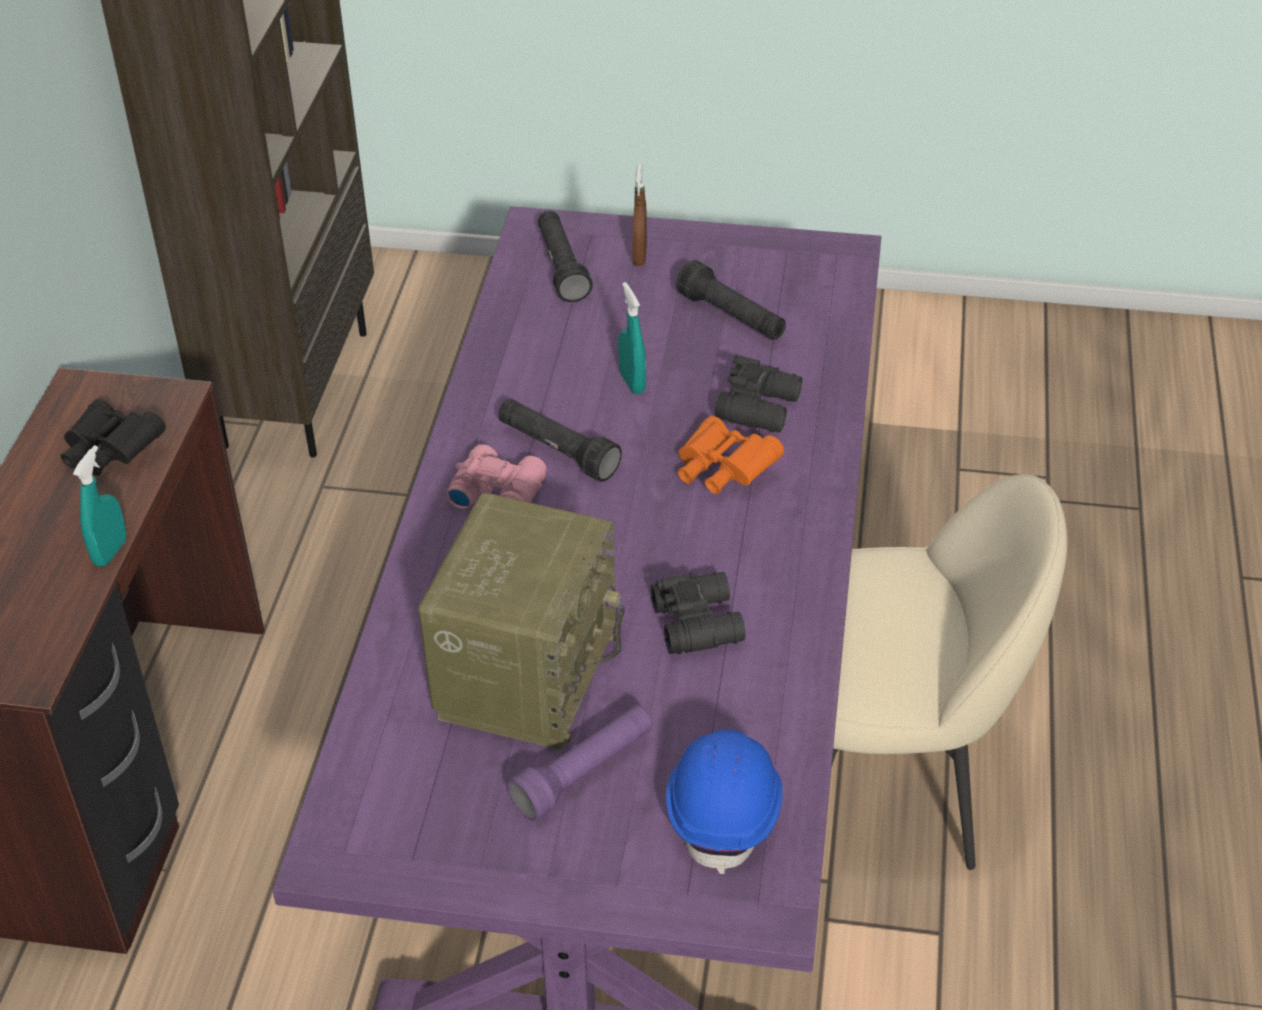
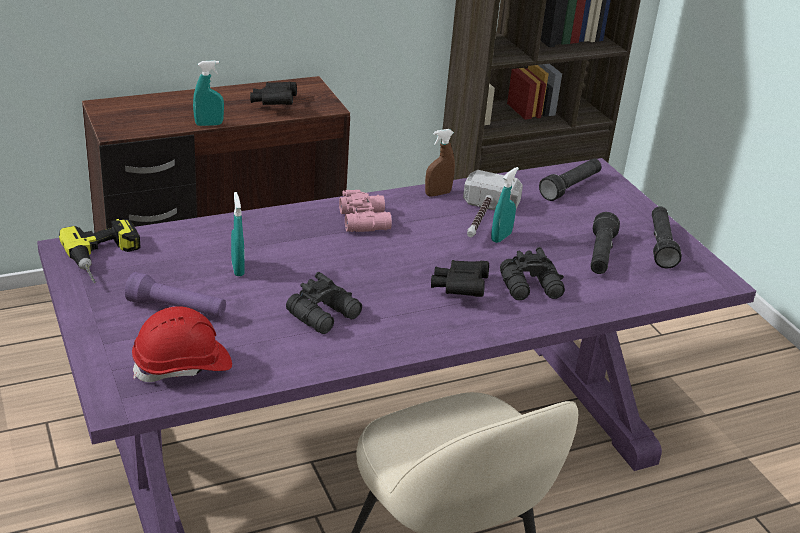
camera: 55 degrees right, 10 degrees down
(393, 815) = (106, 259): none -> power drill
(525, 671) = (238, 268): radio -> turquoise spray bottle
(557, 451) = (417, 229): black flashlight -> black flashlight (661, 245)
(578, 380) = (482, 219): none -> hammer
(639, 256) = (613, 209): brown spray bottle -> brown spray bottle (437, 194)
(722, 471) = (459, 289): orange binoculars -> black binoculars
(725, 811) = (183, 366): blue hard hat -> red hard hat

